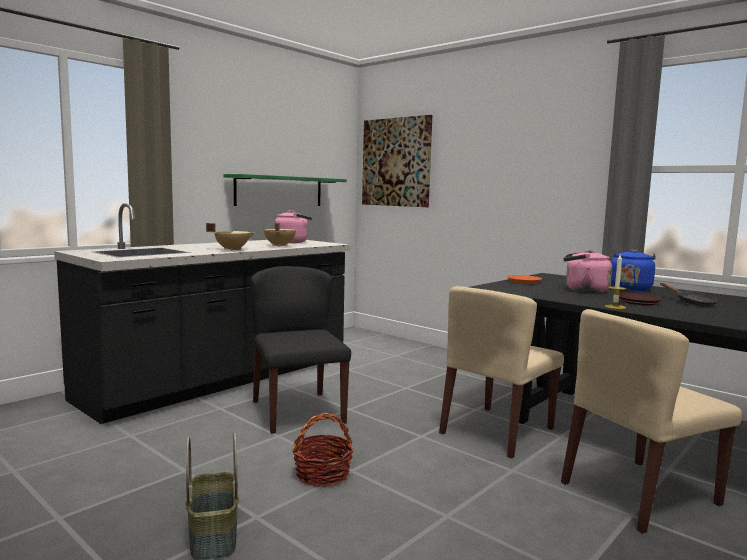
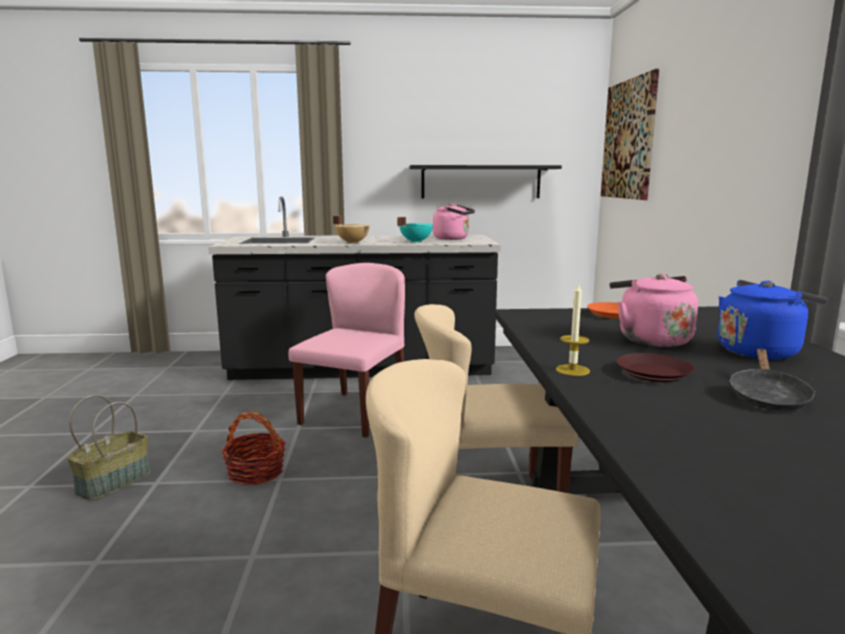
camera: 45 degrees right, 5 degrees up
(279, 191) = (481, 182): green shelf -> black shelf
(279, 246) = (415, 241): beige cooking pot -> turquoise cooking pot
(297, 411) = (354, 413): black chair -> pink chair

